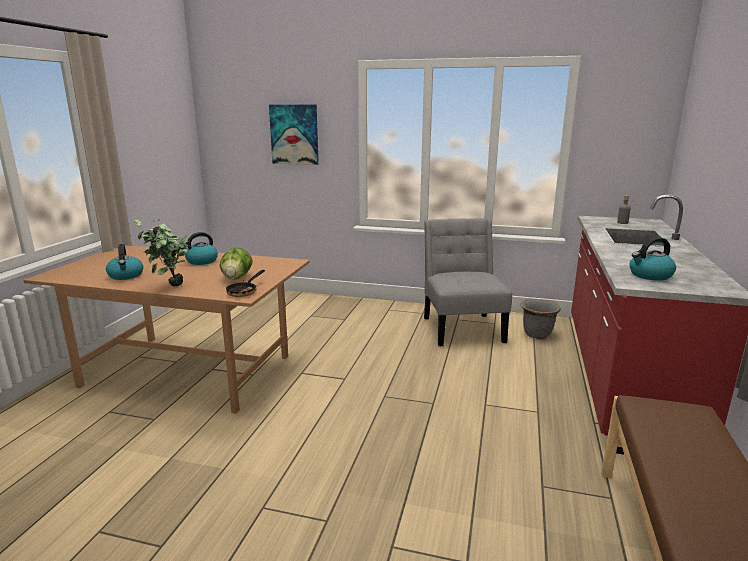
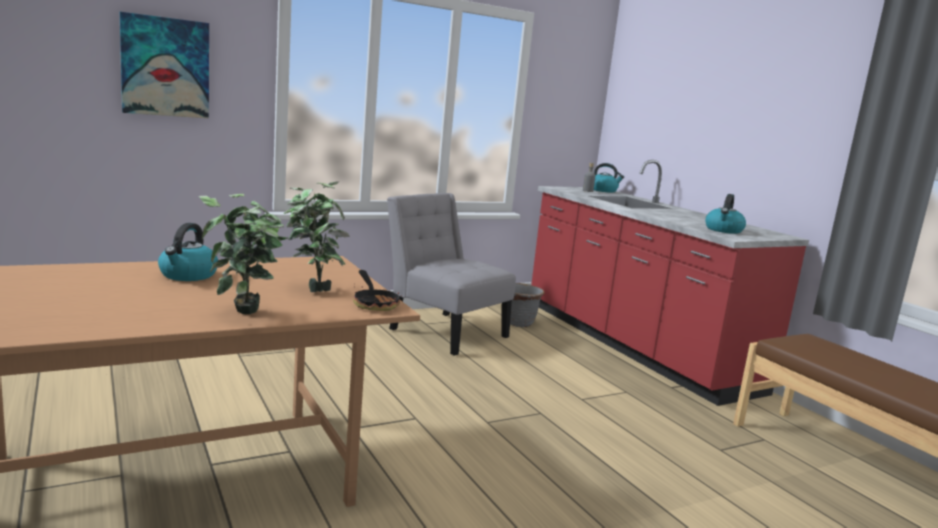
camera: 45 degrees left, 5 degrees down
(126, 276) = (108, 313): kettle -> kettle (604, 190)
(237, 278) = (313, 289): lettuce -> potted plant

